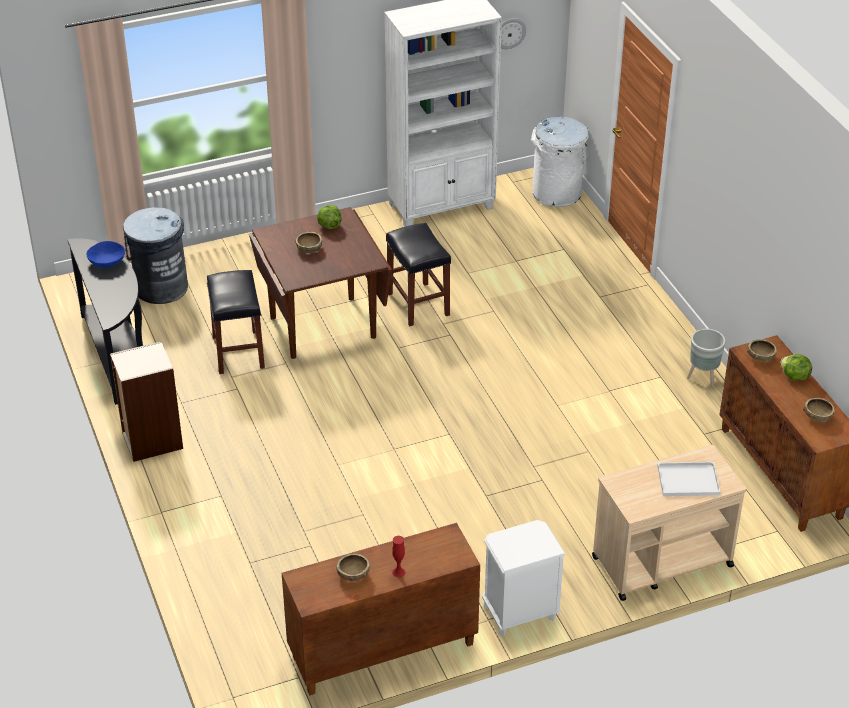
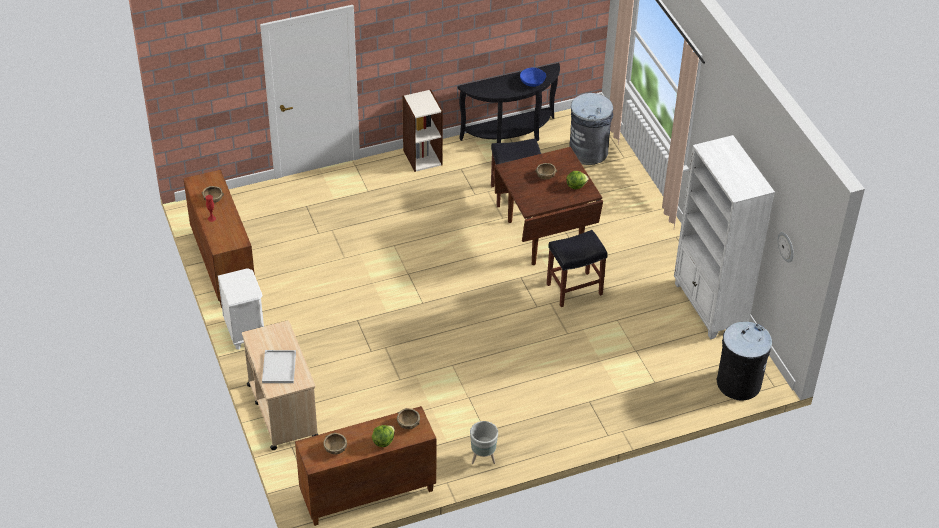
camera: 90 degrees right, 5 degrees up
(557, 194) = (738, 383): white trash can -> black trash can

